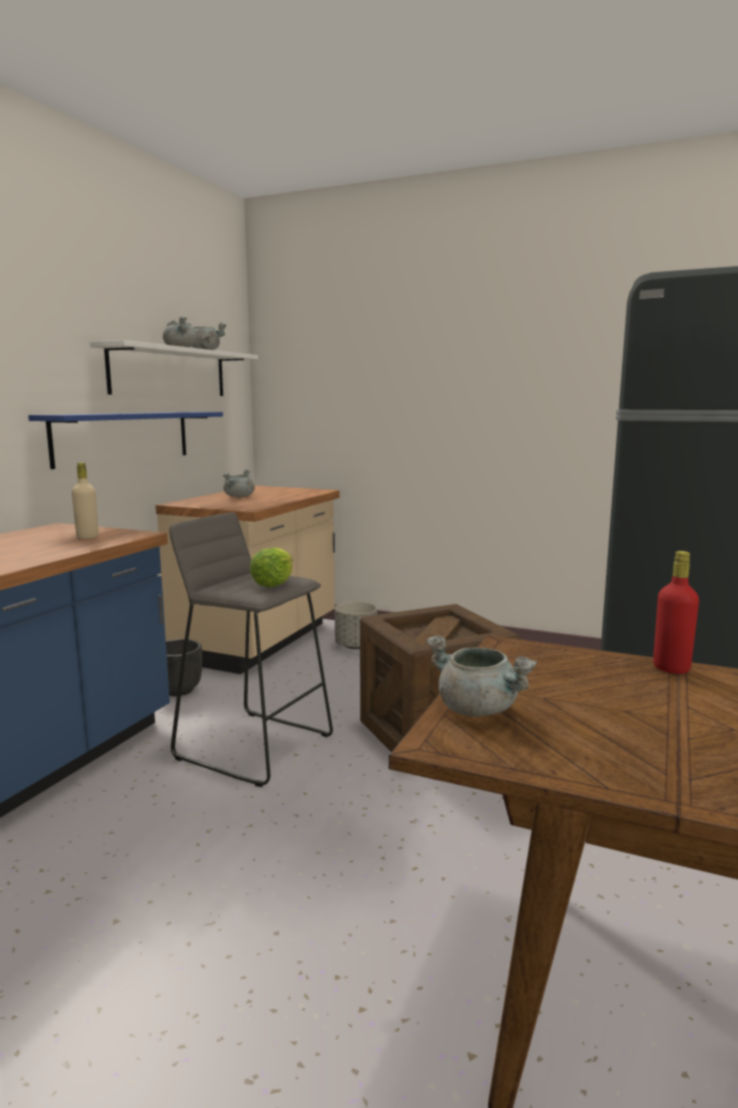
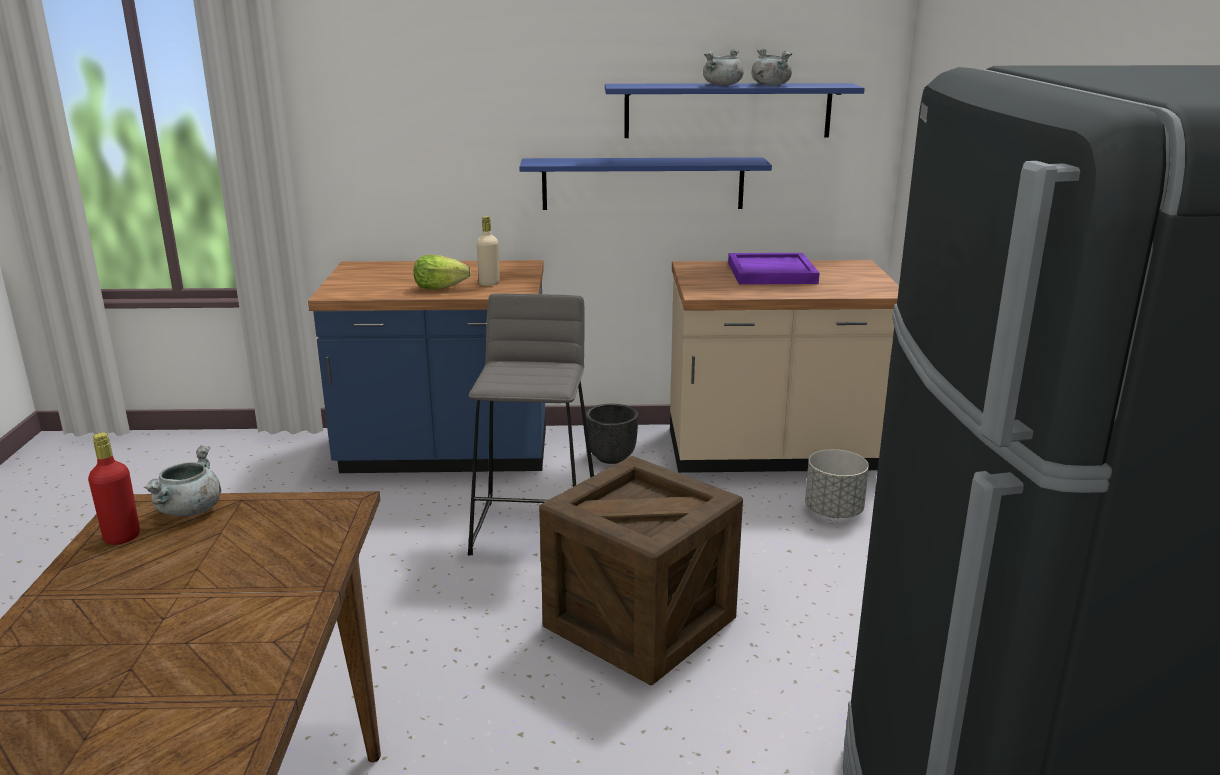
camera: 65 degrees right, 10 degrees up
(169, 372) = (727, 110): white shelf -> blue shelf
(239, 496) = (771, 273): grey cooking pot -> purple tray
(273, 584) = (528, 380): lettuce -> lettuce (439, 288)
(671, 668) = (309, 587): red bottle -> red bottle (122, 537)

